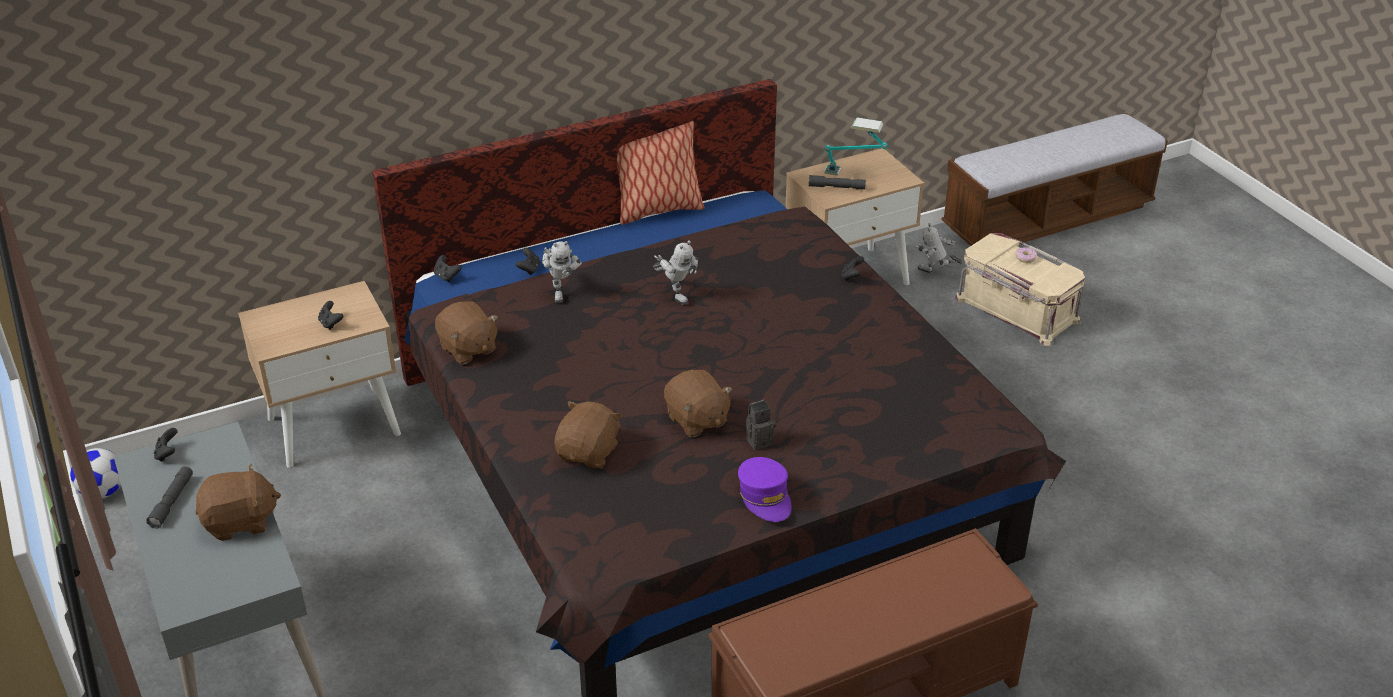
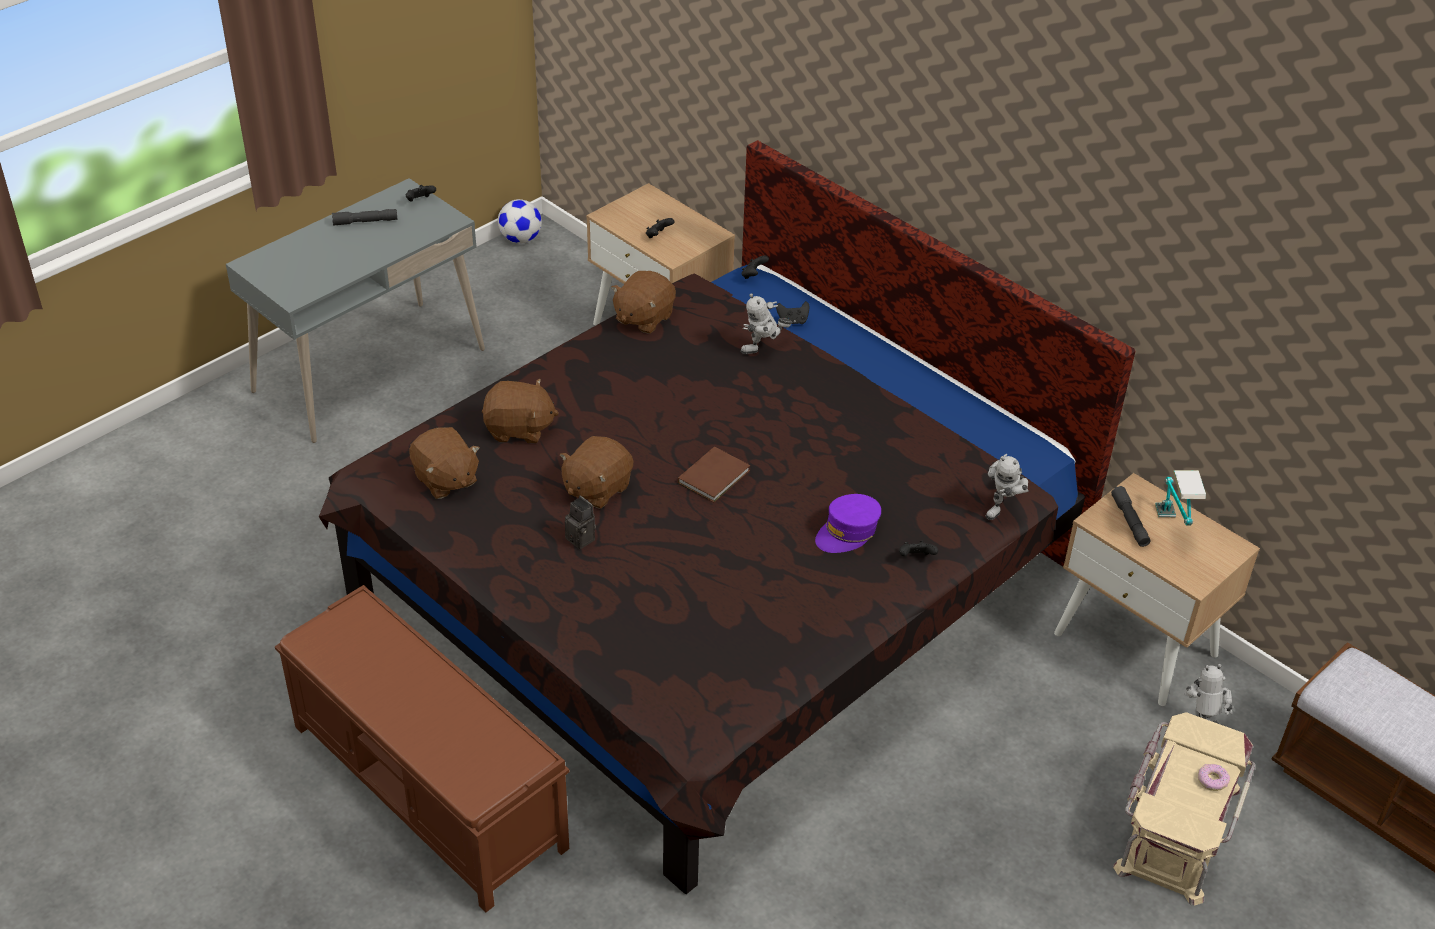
camera: 70 degrees right, 5 degrees up
(240, 522) = (352, 261): brown plush toy -> brown plush toy (445, 480)
(657, 211) = (962, 383): pillow -> none
(676, 294) = (802, 429): toy robot -> toy robot (1003, 508)
(713, 351) = (715, 476): none -> brown book
(765, 497) = (497, 559): purple cap -> purple cap (847, 532)

